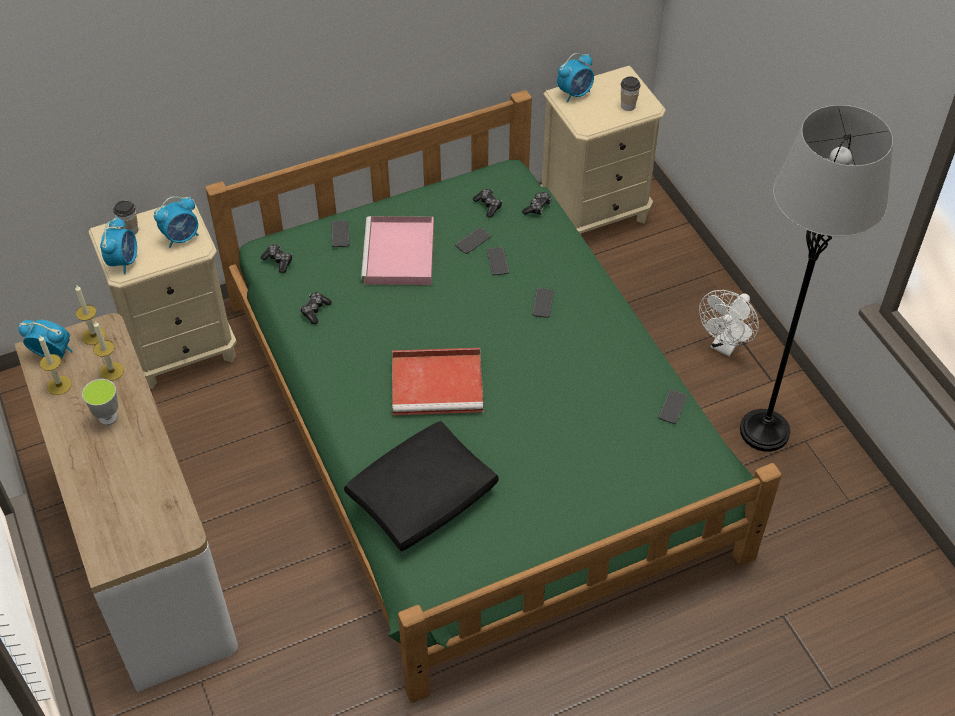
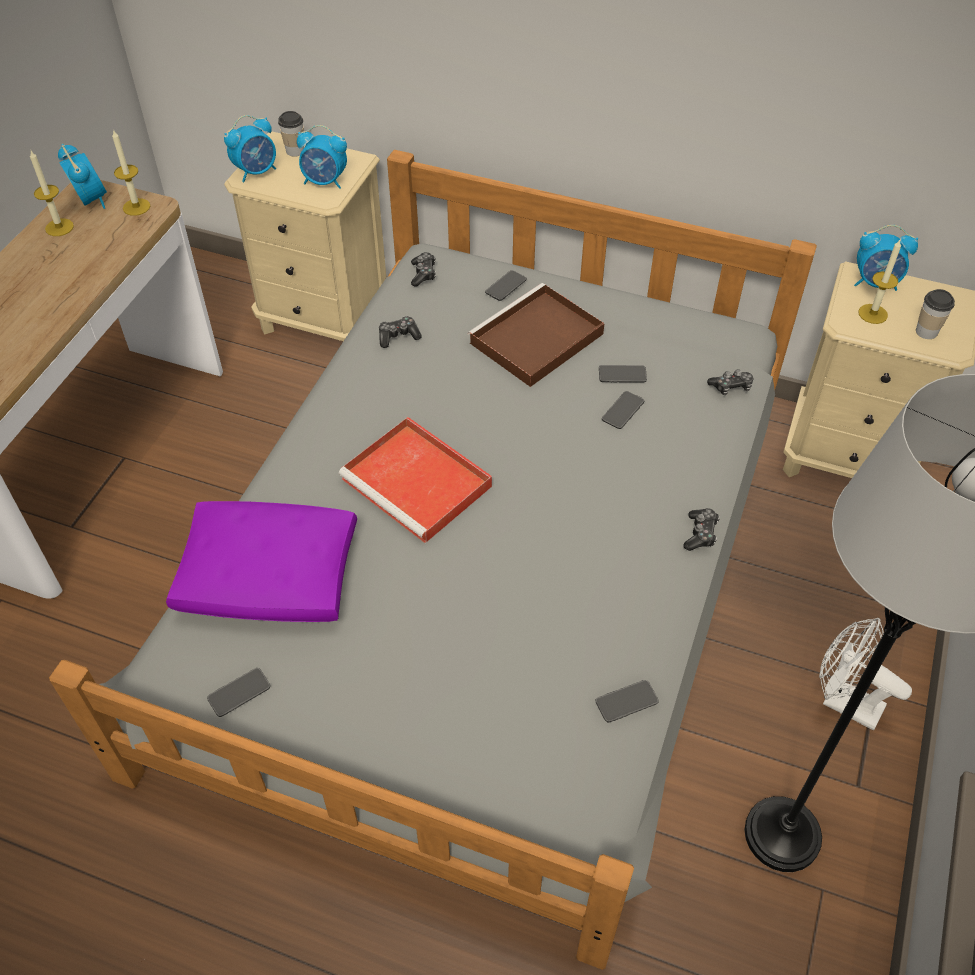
camera: 45 degrees right, 0 degrees up
(108, 418) = (52, 278): cup -> none
(111, 371) = (108, 243): candle -> candle (873, 314)
(400, 255) = (535, 340): pink tray -> brown tray
(423, 495) = (271, 576): black pillow -> purple pillow
(476, 423) = (484, 570): green bed -> grey bed
(488, 205) = (680, 352): game controller -> game controller (700, 534)
(543, 303) = (618, 483): phone -> phone (239, 693)
(725, 345) = (843, 702): white fan -> white fan turned 45 degrees clockwise

